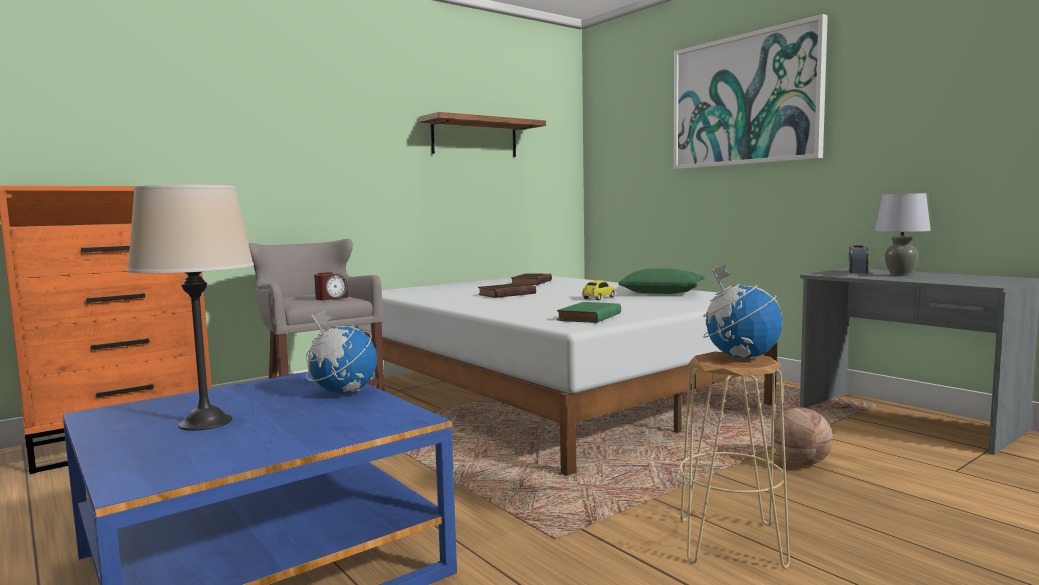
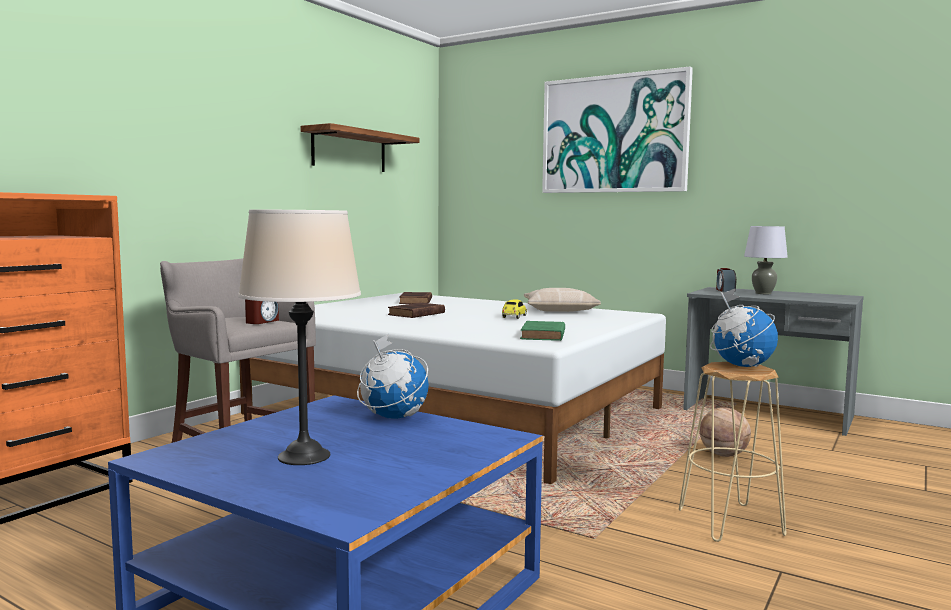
camera: 20 degrees left, 0 degrees up
(662, 292) = (560, 309): green pillow -> beige pillow

